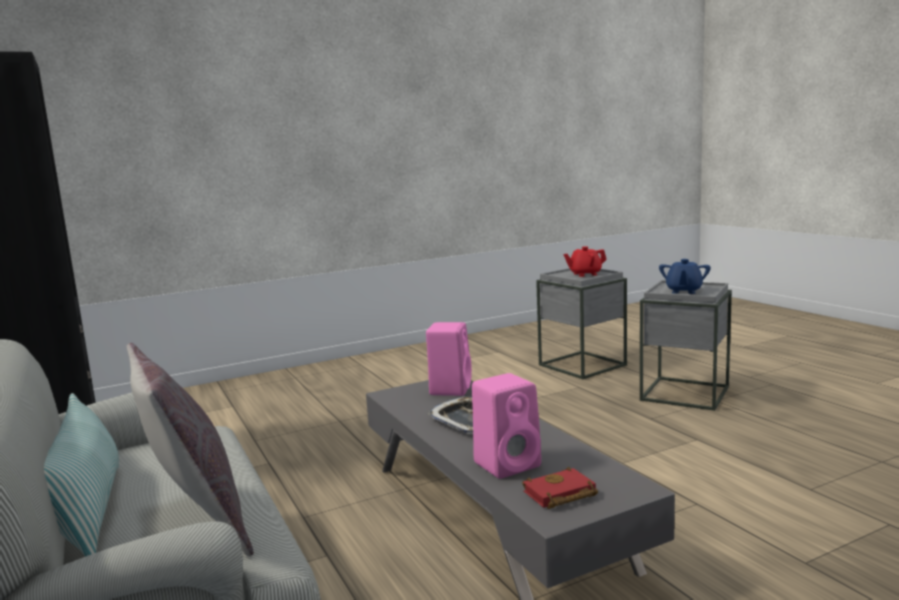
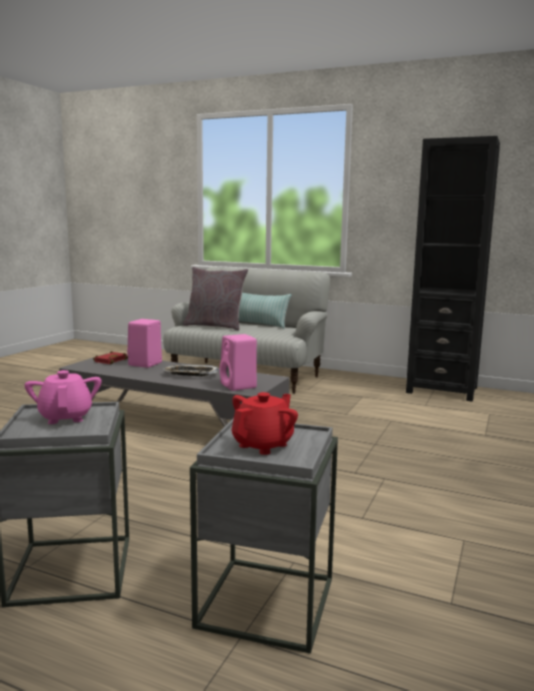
camera: 140 degrees right, 0 degrees up
(683, 291) = (66, 417): blue teapot -> pink teapot

